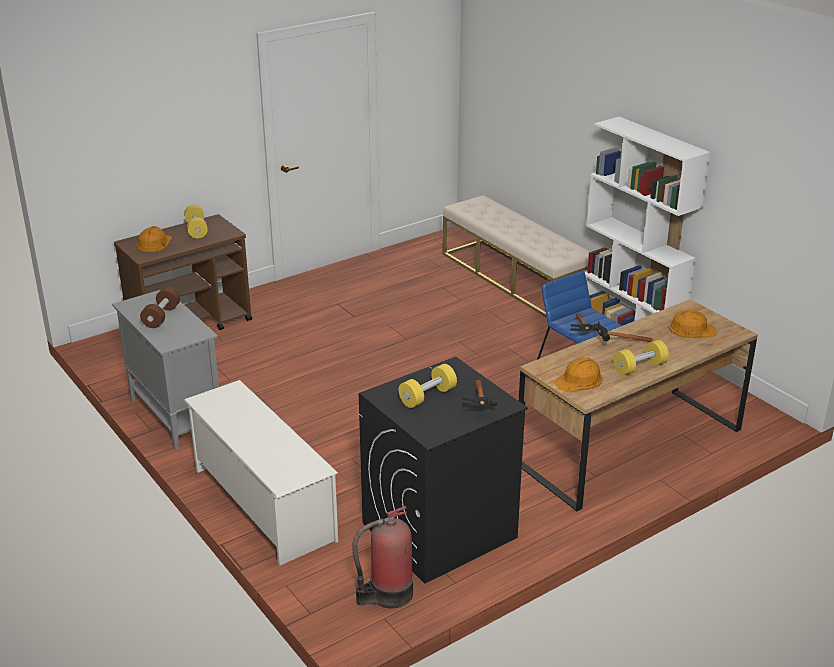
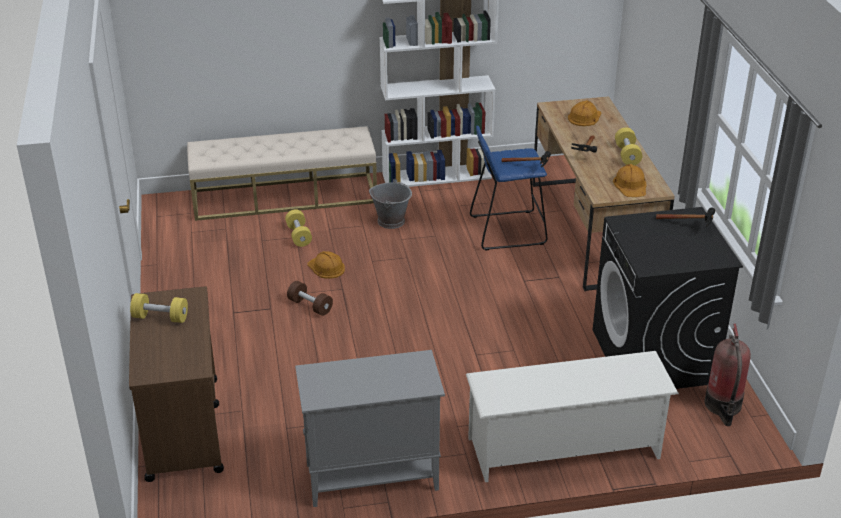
camera: 65 degrees left, 5 degrees up
(154, 243) = (166, 355): orange hard hat -> orange hard hat (326, 267)
(161, 317) = (363, 379): brown dumbbell -> brown dumbbell (310, 306)
(427, 396) = (663, 245): yellow dumbbell -> yellow dumbbell (299, 235)
(529, 334) = (391, 221): none -> grey bucket

